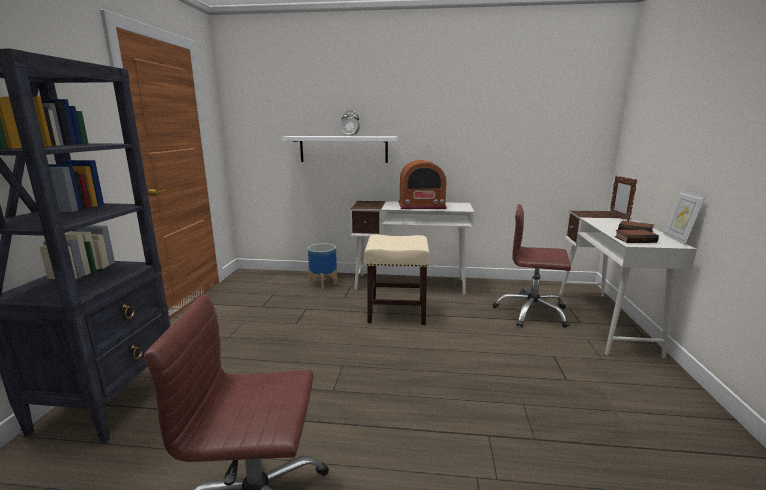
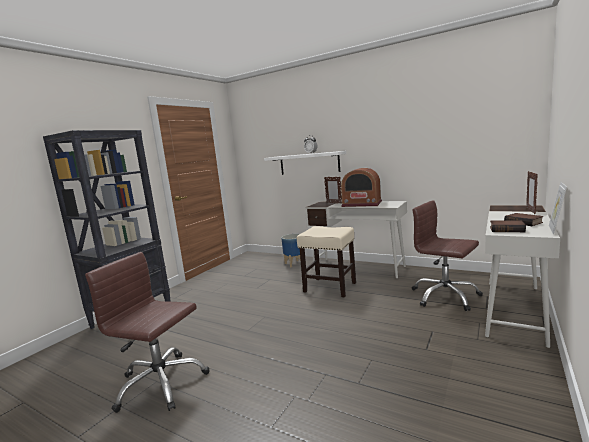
camera: 25 degrees right, 5 degrees down
(382, 203) = (334, 203): none -> picture frame

